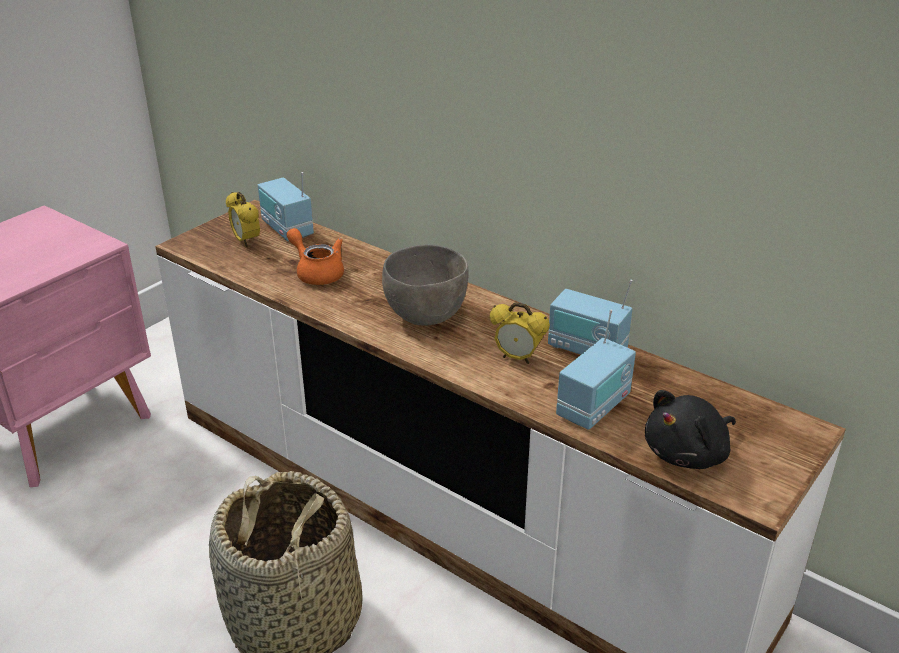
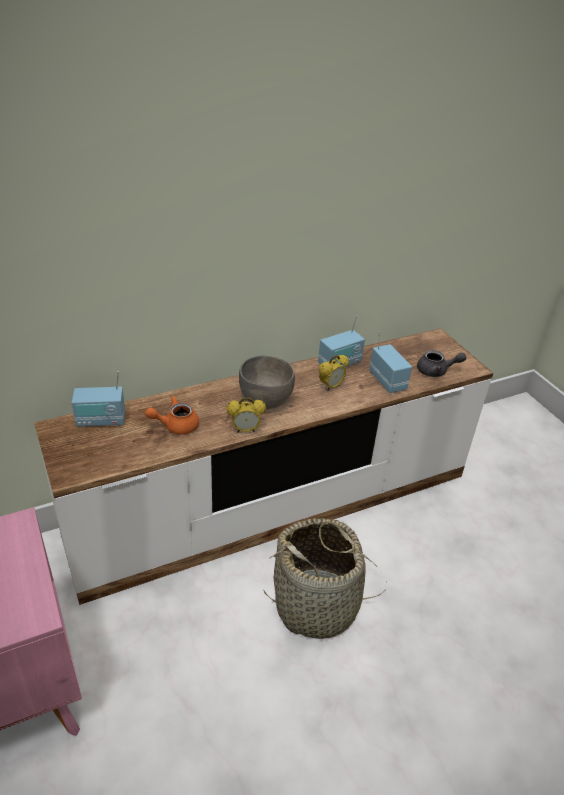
camera: 65 degrees left, 5 degrees up
(246, 241) = (98, 444): alarm clock -> alarm clock (245, 430)
(688, 454) = (436, 371): black plush toy -> grey teapot

